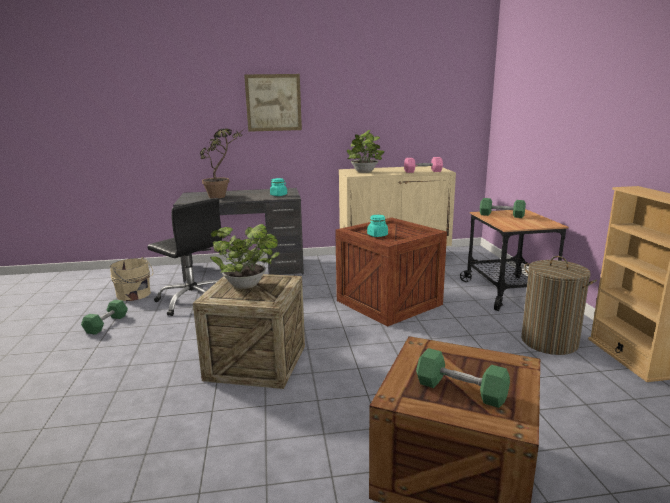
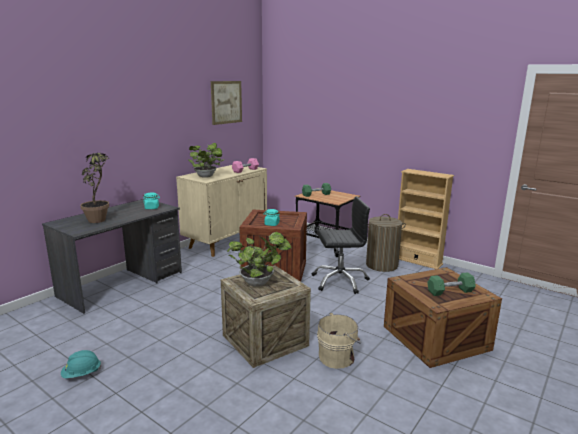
camera: 45 degrees left, 0 degrees up
(106, 324) = (82, 374): green dumbbell -> turquoise hard hat
(134, 295) = (53, 342): beige bucket -> beige bucket (338, 357)
(193, 300) = (127, 323): black office chair -> black office chair (339, 281)
(273, 102) = (121, 123): picture -> picture (226, 102)

